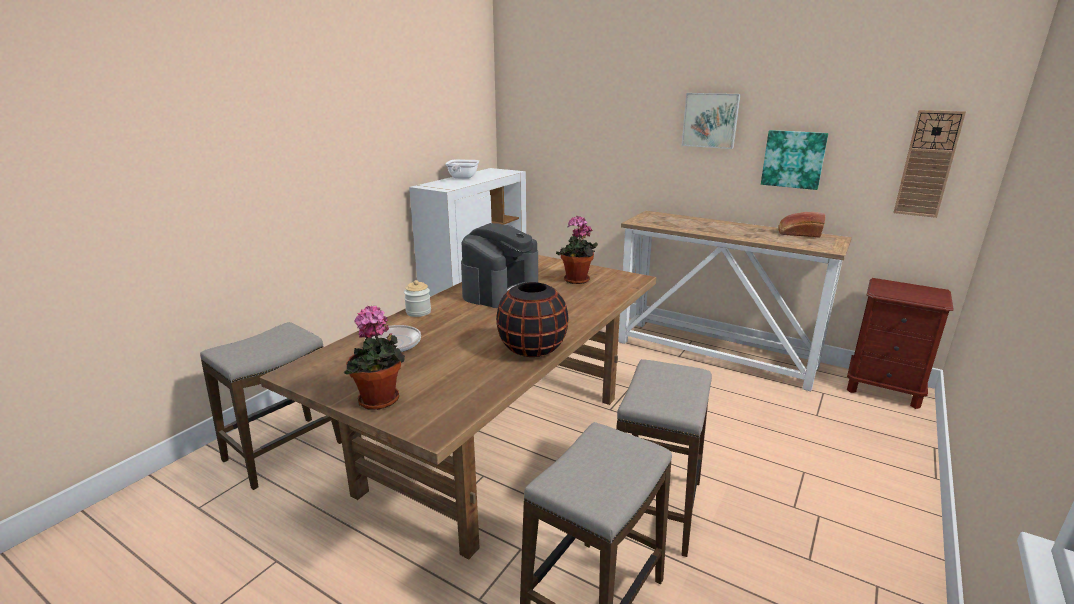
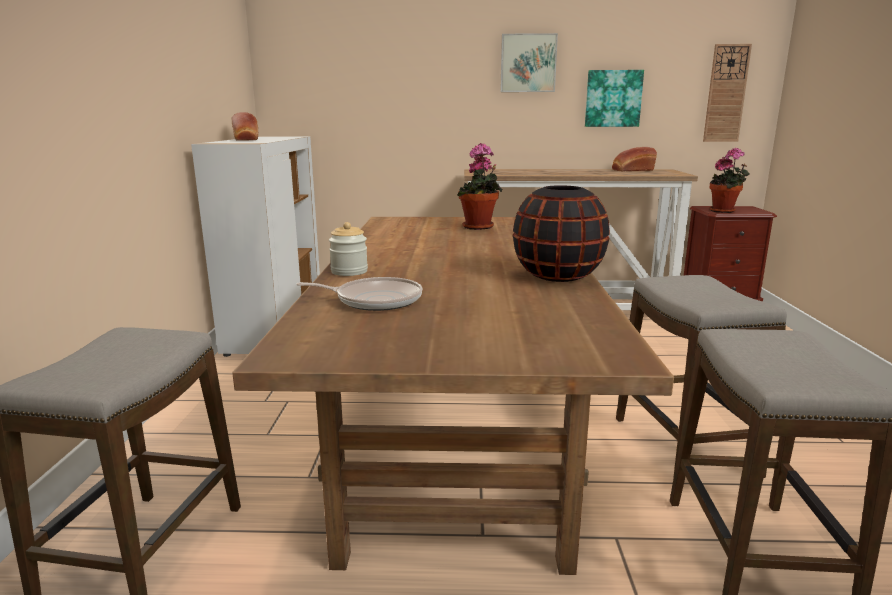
camera: 30 degrees left, 5 degrees down
(380, 402) = (490, 351): potted plant -> potted plant (724, 211)
(462, 178) = (246, 139): frying pan -> bread
(501, 291) = (414, 243): coffee machine -> none

